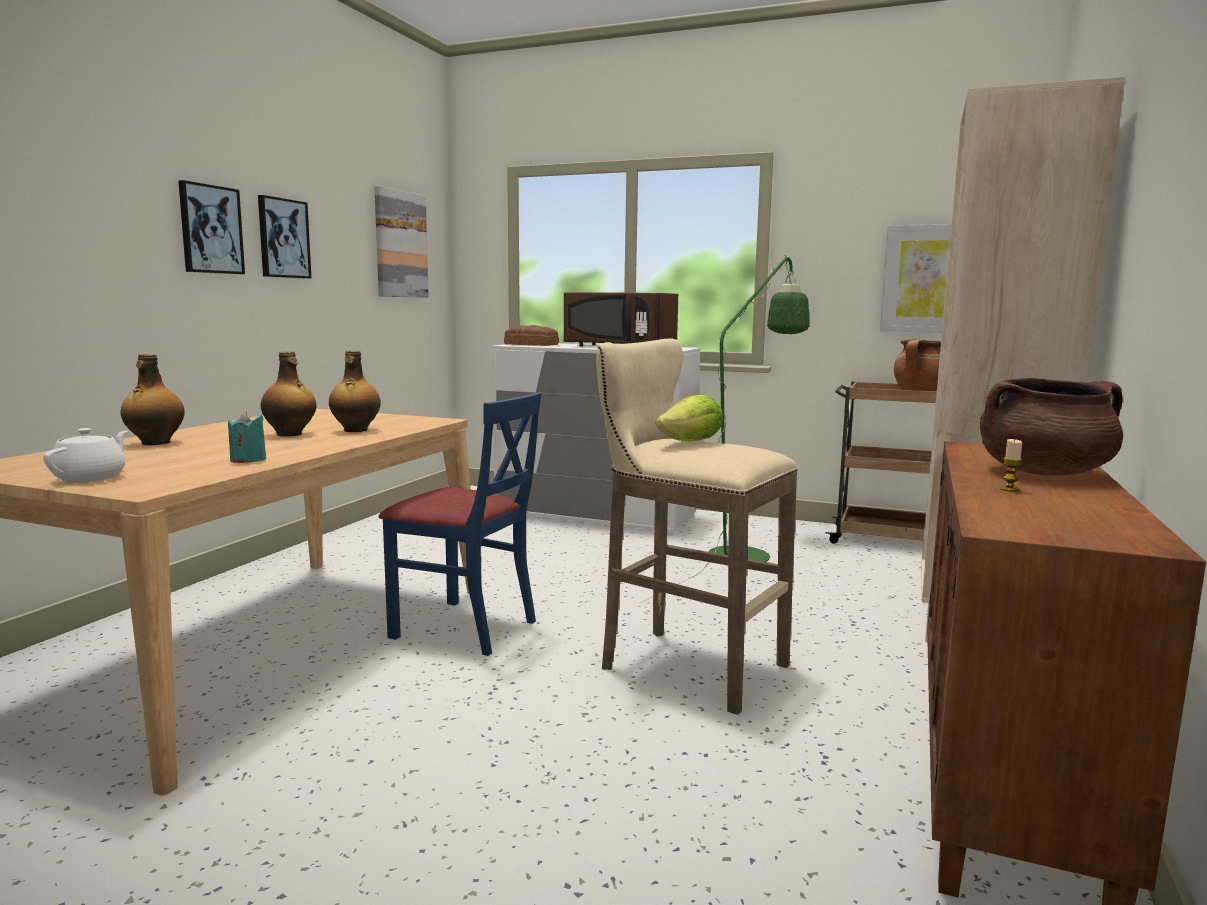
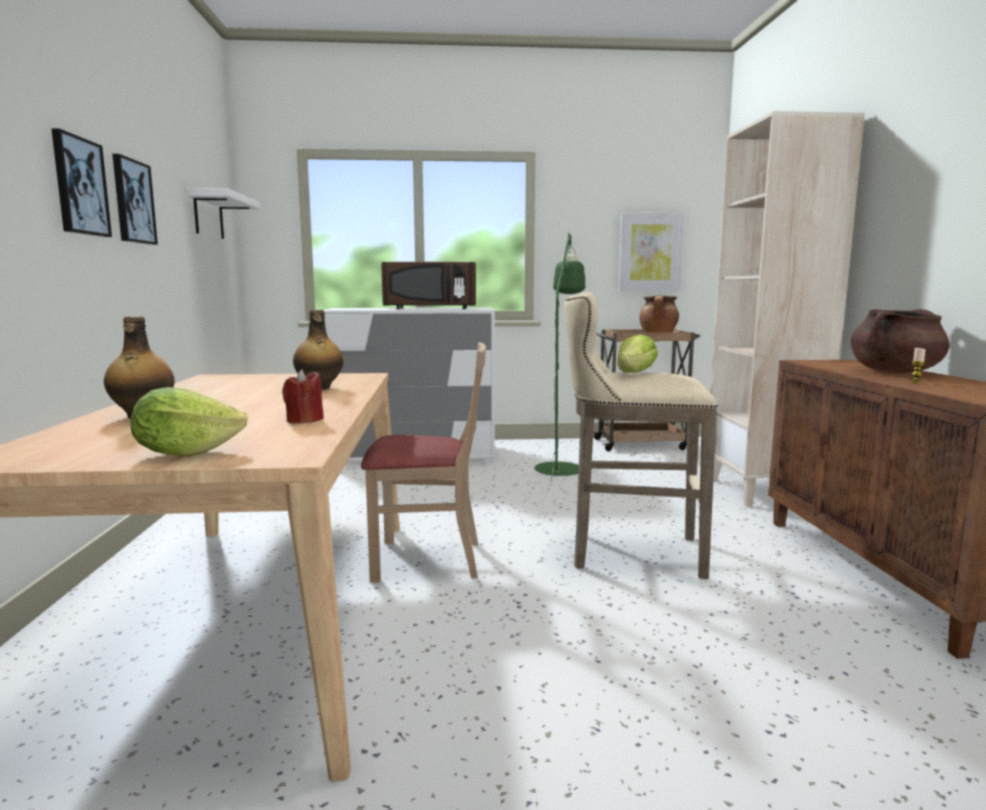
camera: 25 degrees left, 0 degrees up
(91, 477) = (186, 453): white teapot -> lettuce
(248, 460) = (304, 420): turquoise candle -> red candle
(290, 434) = (266, 396): bottle -> none
(400, 244) = (208, 215): picture -> white shelf
(465, 628) = (427, 560): blue chair -> beige chair
(531, 344) = (351, 309): bread -> none

